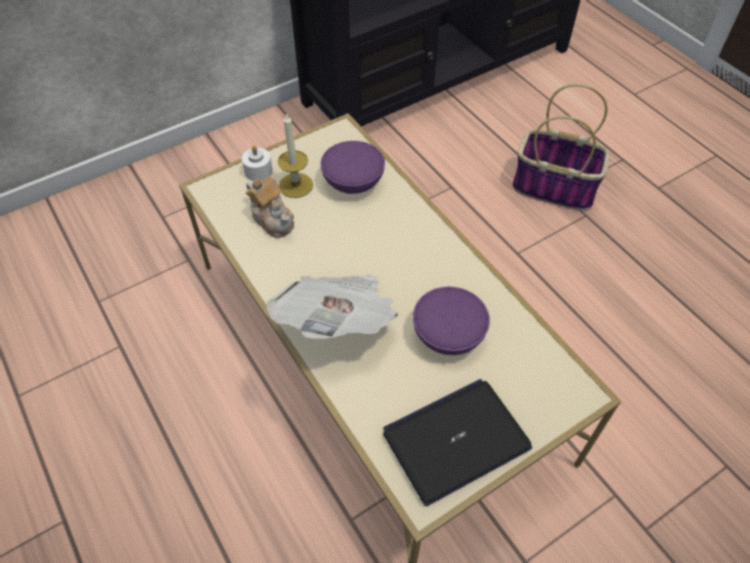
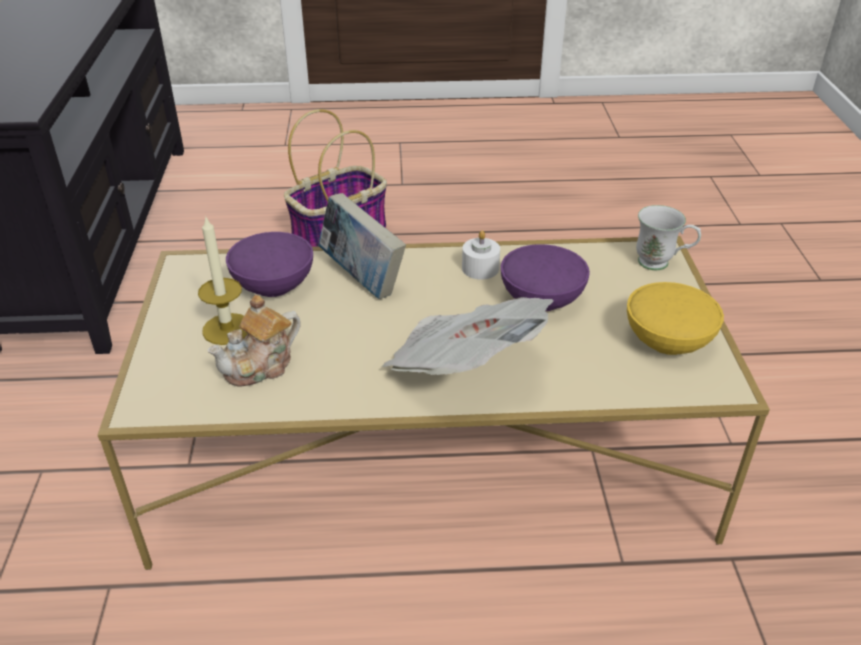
camera: 60 degrees left, 15 degrees down
(258, 171) = (166, 351): white candle -> white candle (480, 268)
(273, 219) = (261, 366): teapot -> teapot turned 150 degrees clockwise
(394, 221) = (362, 278): none -> book
(456, 440) = (669, 340): laptop -> yellow bowl
(562, 401) = (661, 264): none -> white mug

